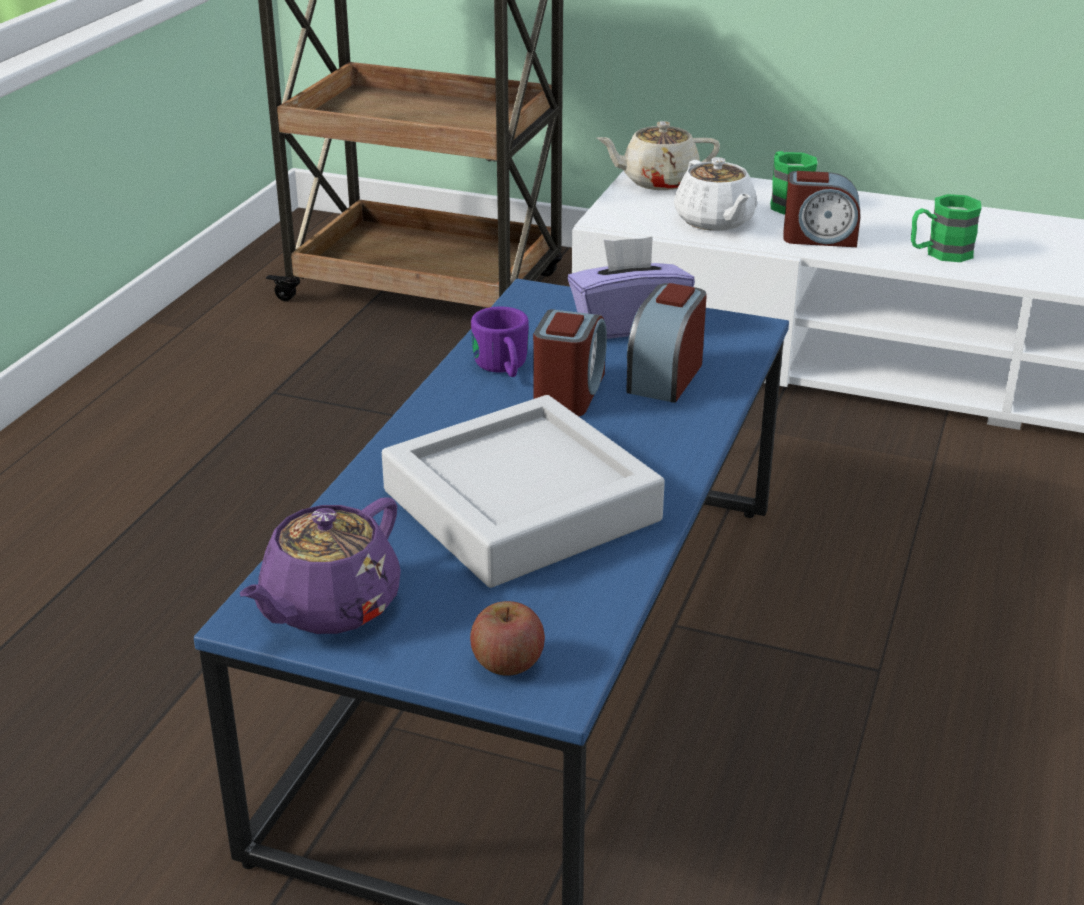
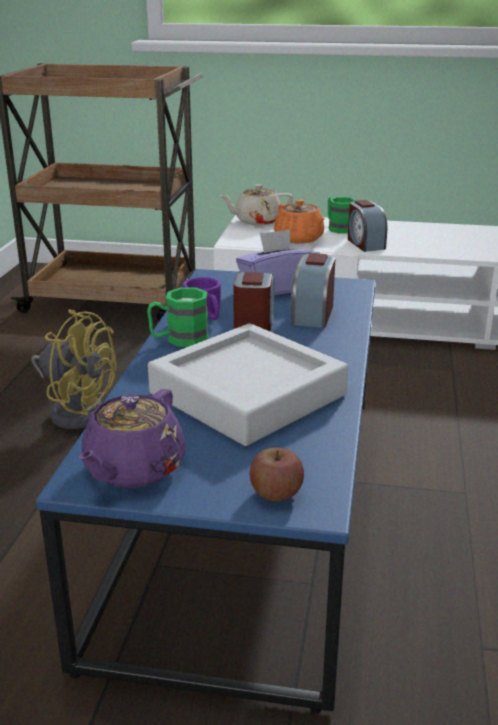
camera: 10 degrees left, 5 degrees down
(329, 475) = (76, 410): none -> yellow fan
(715, 221) = (299, 239): white teapot -> orange teapot
(819, 238) = (365, 243): alarm clock -> alarm clock turned 75 degrees clockwise
(940, 253) = (438, 247): green mug -> green mug (179, 340)

